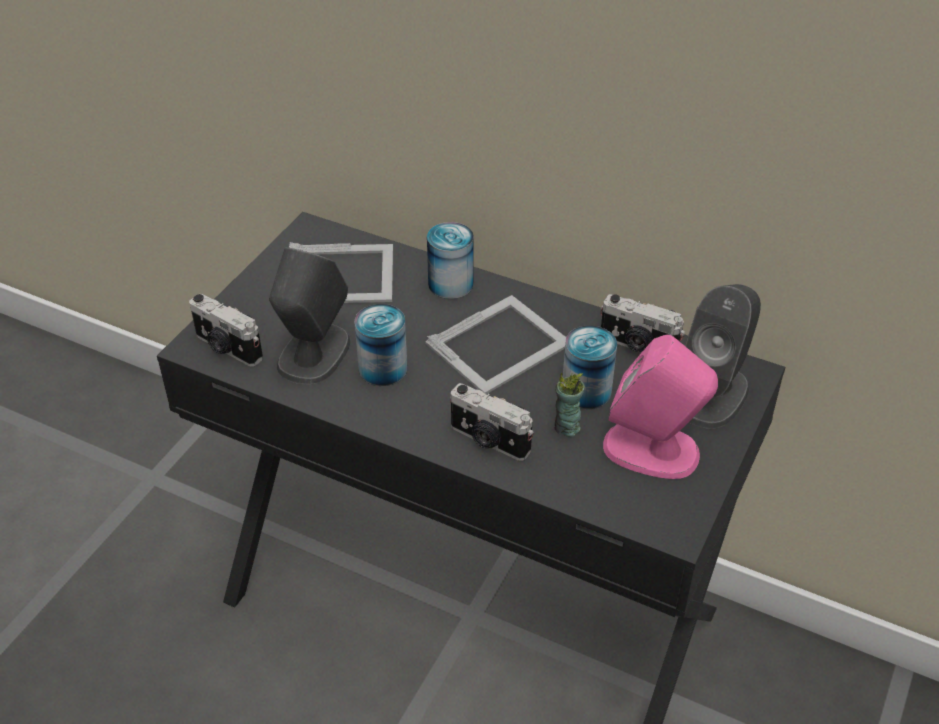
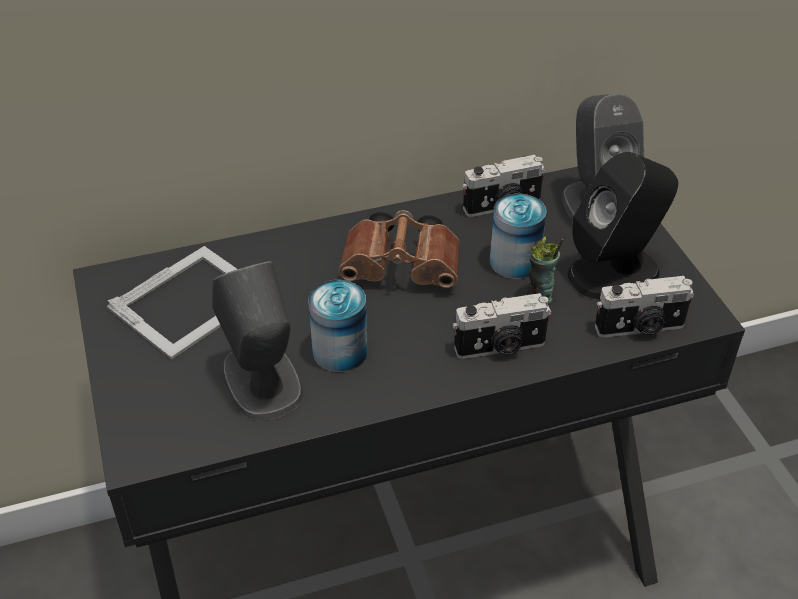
camera: 45 degrees left, 0 degrees up
(227, 348) = (173, 433): camera -> camera (640, 328)
(450, 284) = (298, 248): can -> none
(500, 344) = (404, 269): picture frame -> brown binoculars
(652, 450) = (614, 272): pink speaker -> black speaker

